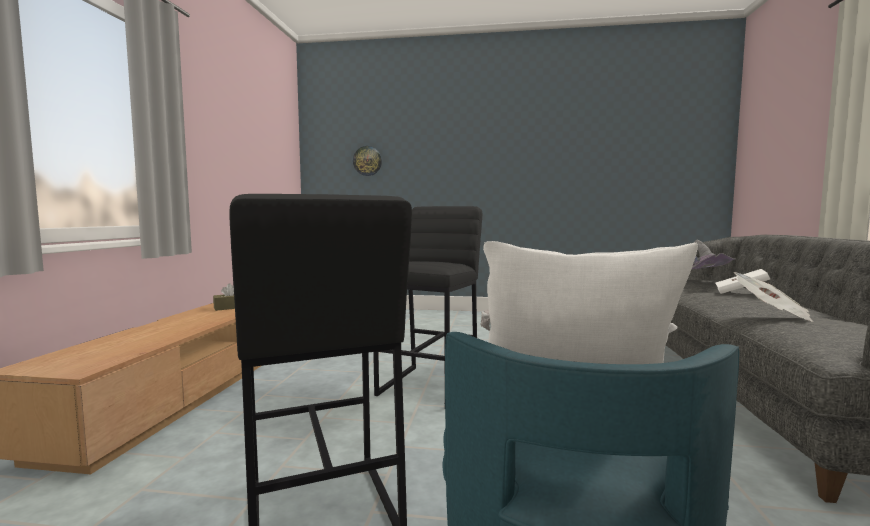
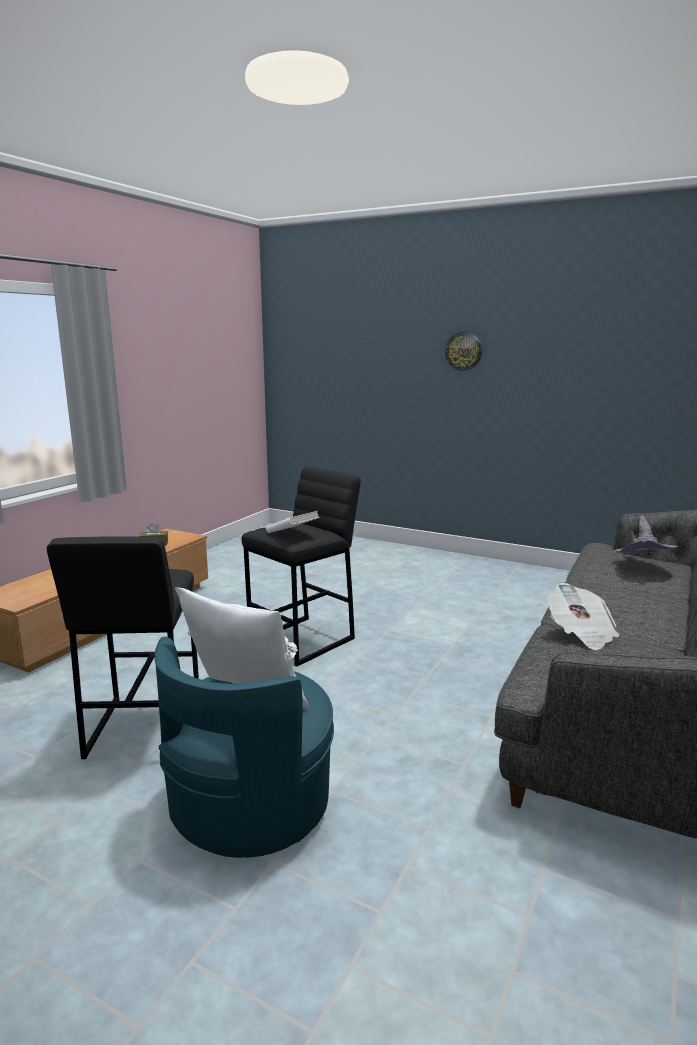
camera: 20 degrees right, 10 degrees up
(367, 161) = (331, 368): wall clock -> wall clock (463, 351)
(740, 293) = (634, 594): white book -> white book (292, 534)

